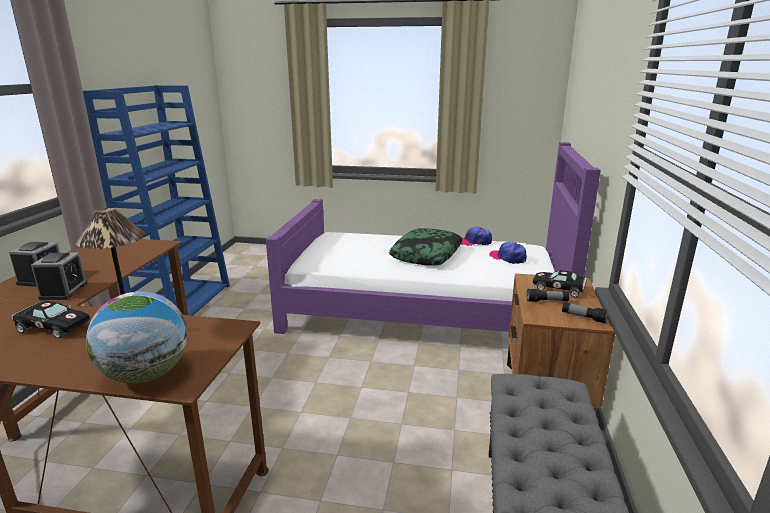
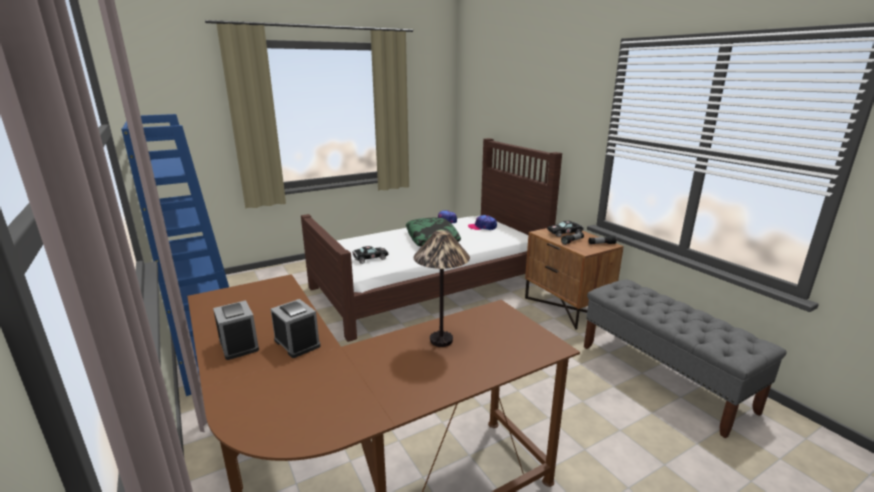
camera: 40 degrees left, 0 degrees up
(52, 327) = (370, 366): black toy car -> black toy car (369, 259)
(146, 375) = (521, 354): globe -> none
(424, 310) = (431, 285): purple bed -> brown bed

